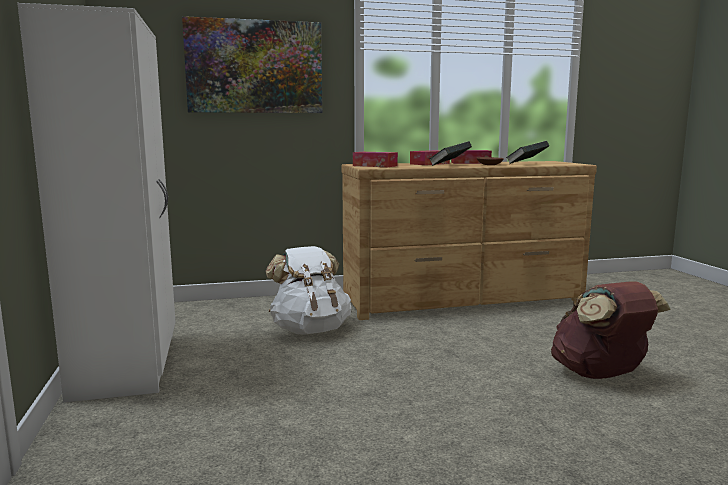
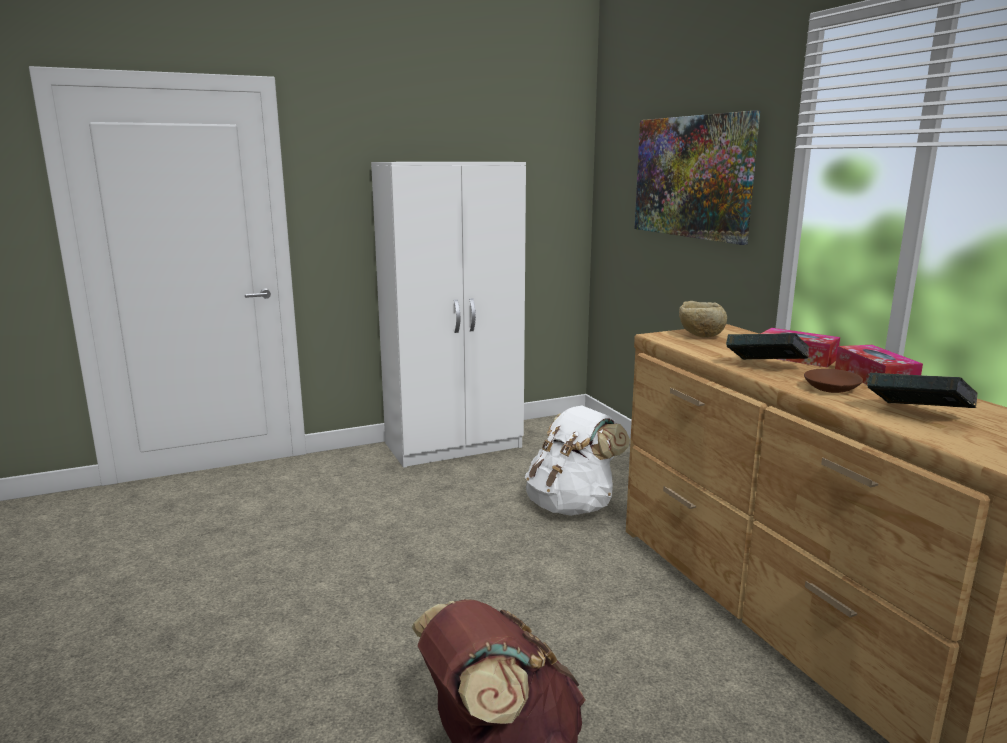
camera: 80 degrees right, 5 degrees up
(375, 166) = (700, 337): tissue box -> beige bowl

